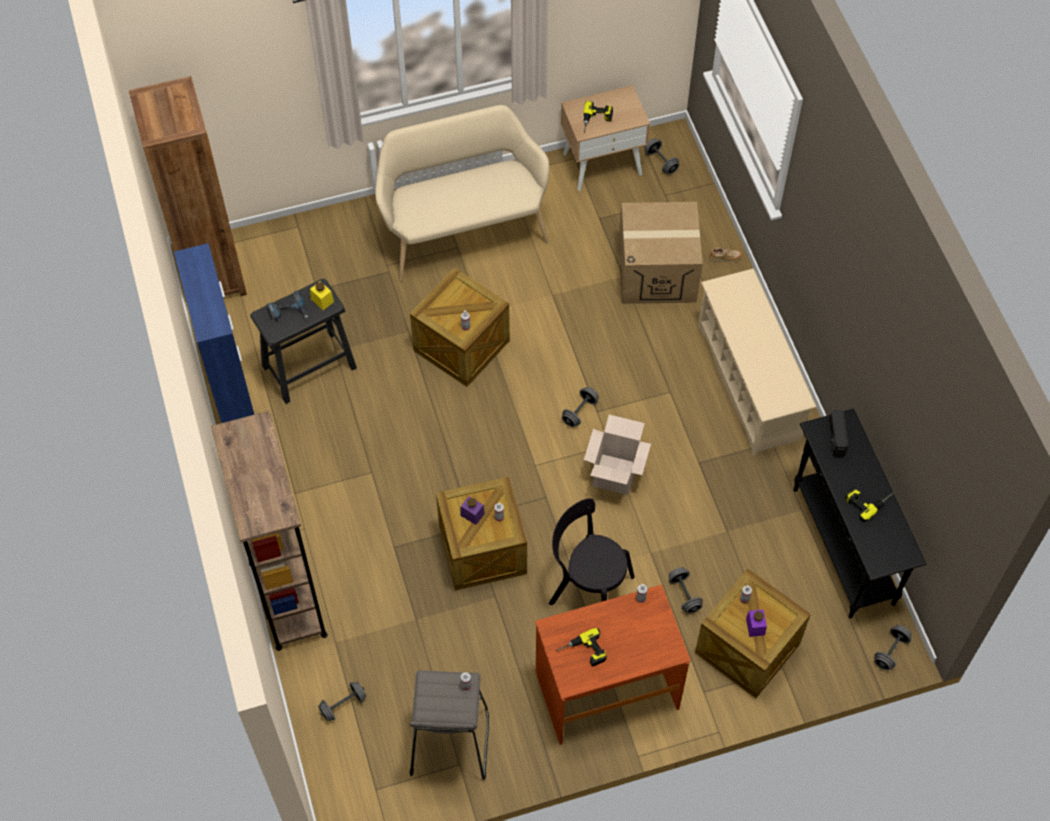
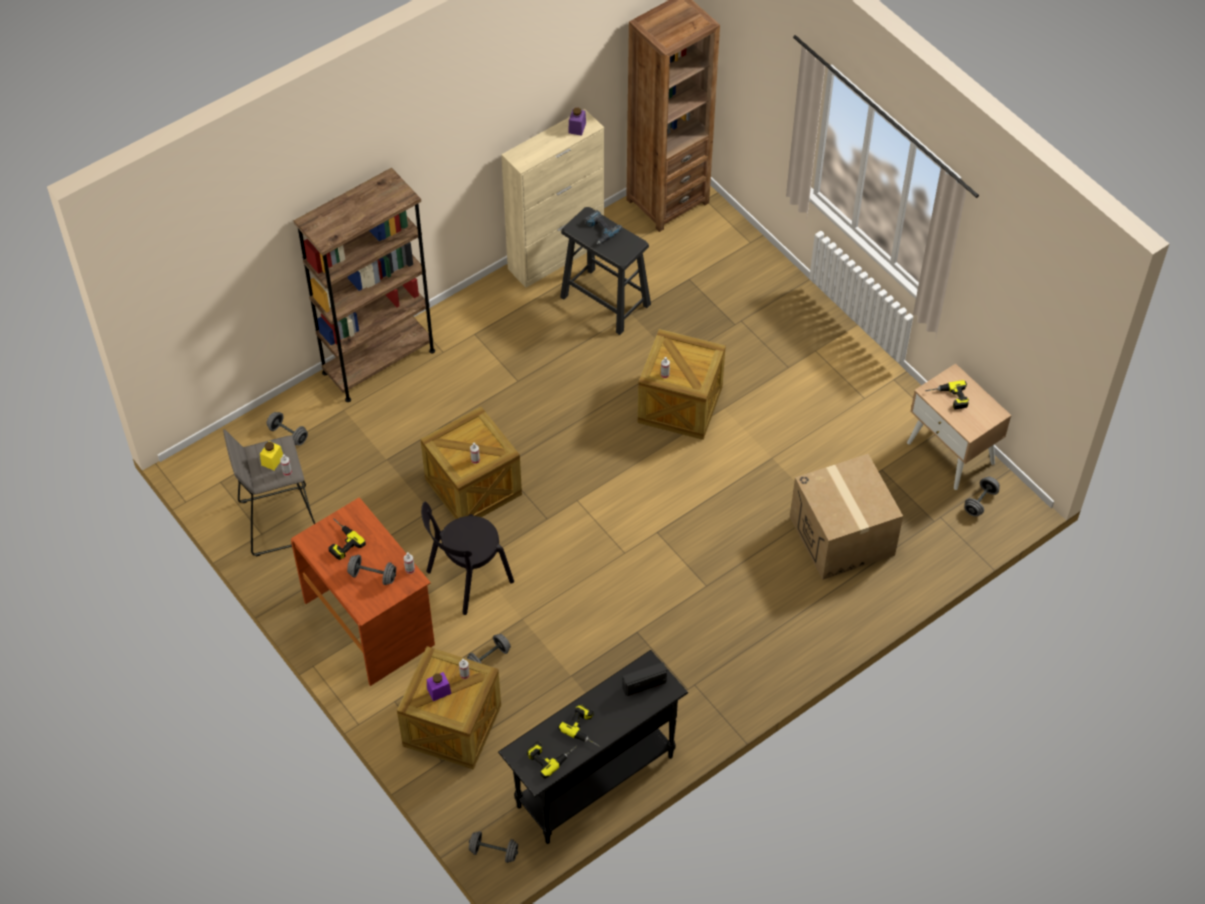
camera: 70 degrees right, 5 degrees down
(231, 390) = (556, 255): blue cabinet -> beige cabinet
(322, 300) = (623, 249): yellow jar -> yellow jar (272, 461)
(463, 230) = (810, 365): beige bench -> none
(472, 514) = (470, 439): purple jar -> purple jar (577, 128)
(579, 412) = (650, 518): grey dumbbell -> grey dumbbell (372, 575)
(587, 587) = (466, 579): black chair -> black chair turned 135 degrees counterclockwise
(615, 474) = (594, 566): cardboard box -> none
(725, 258) = (888, 590): beige shoe -> none
(749, 382) = (748, 651): beige shoe rack -> none
(887, 536) = (551, 754): none -> power drill

